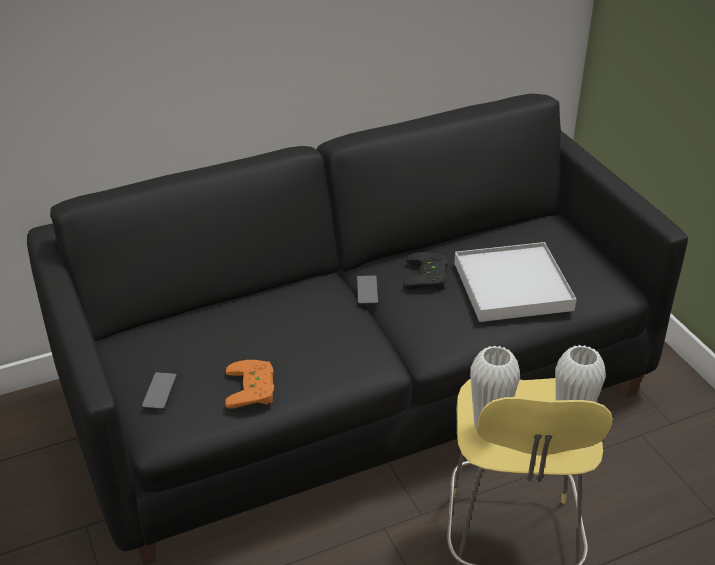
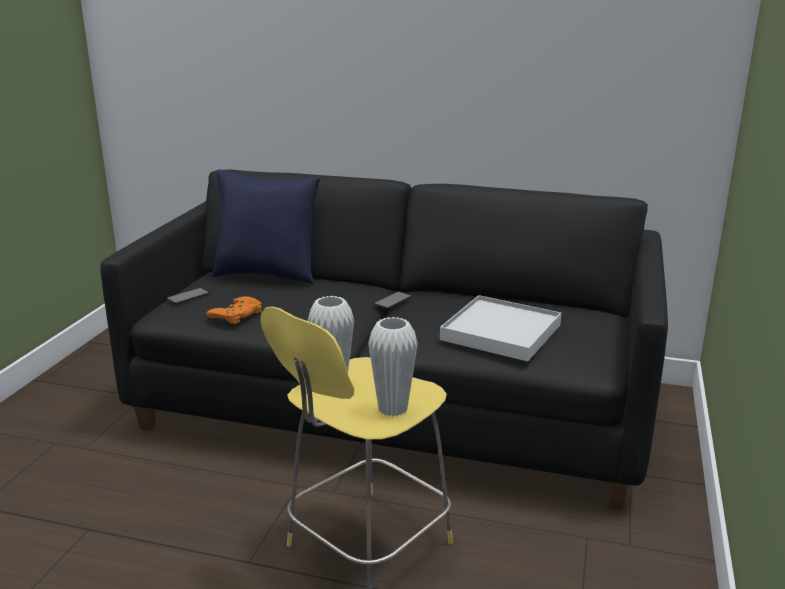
camera: 40 degrees right, 15 degrees down
(193, 315) = (267, 275): none -> blue pillow
(429, 276) = (447, 307): black game controller -> none

